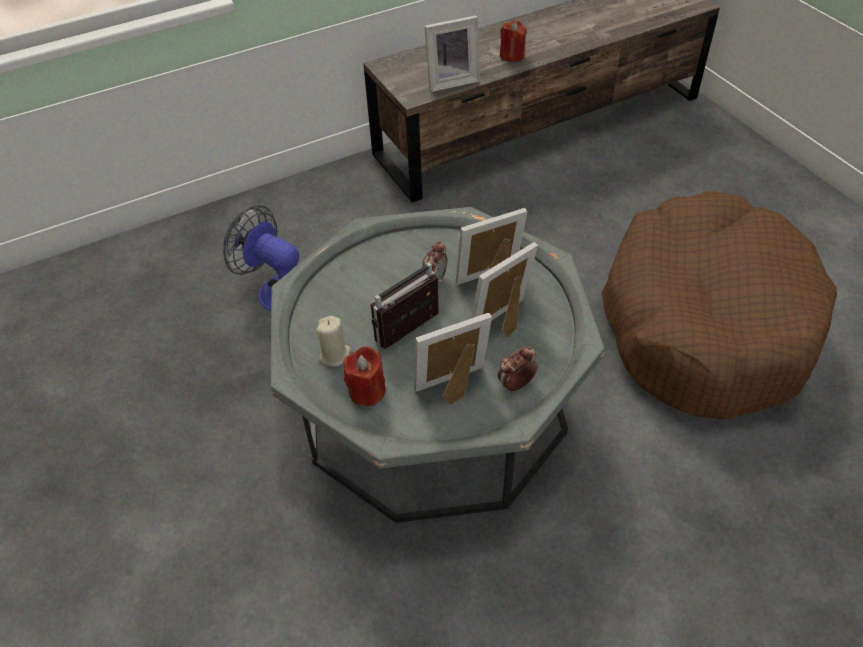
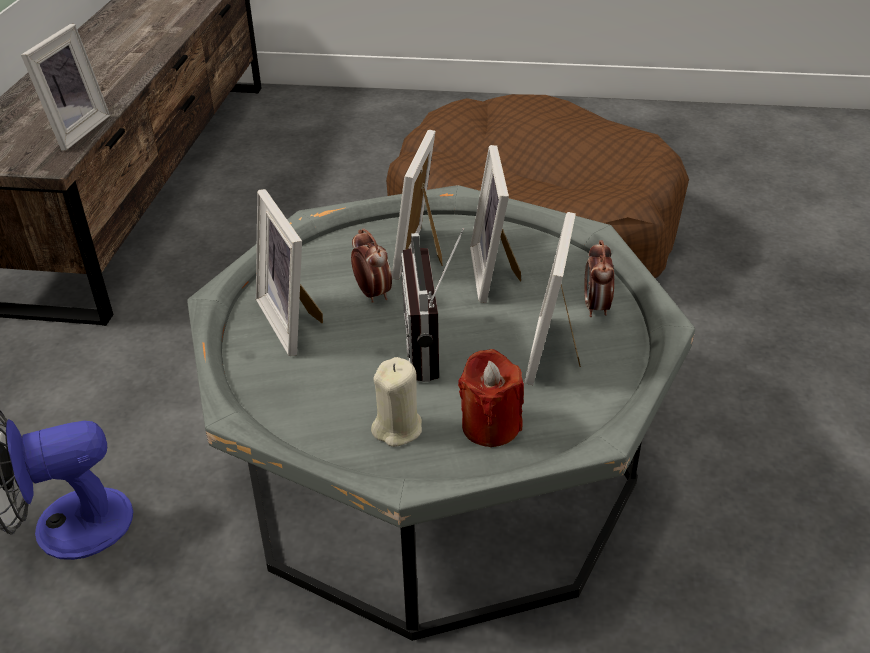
camera: 55 degrees left, 10 degrees down
(383, 266) = (294, 321): none -> picture frame
(512, 55) = (106, 82): red candle -> none

